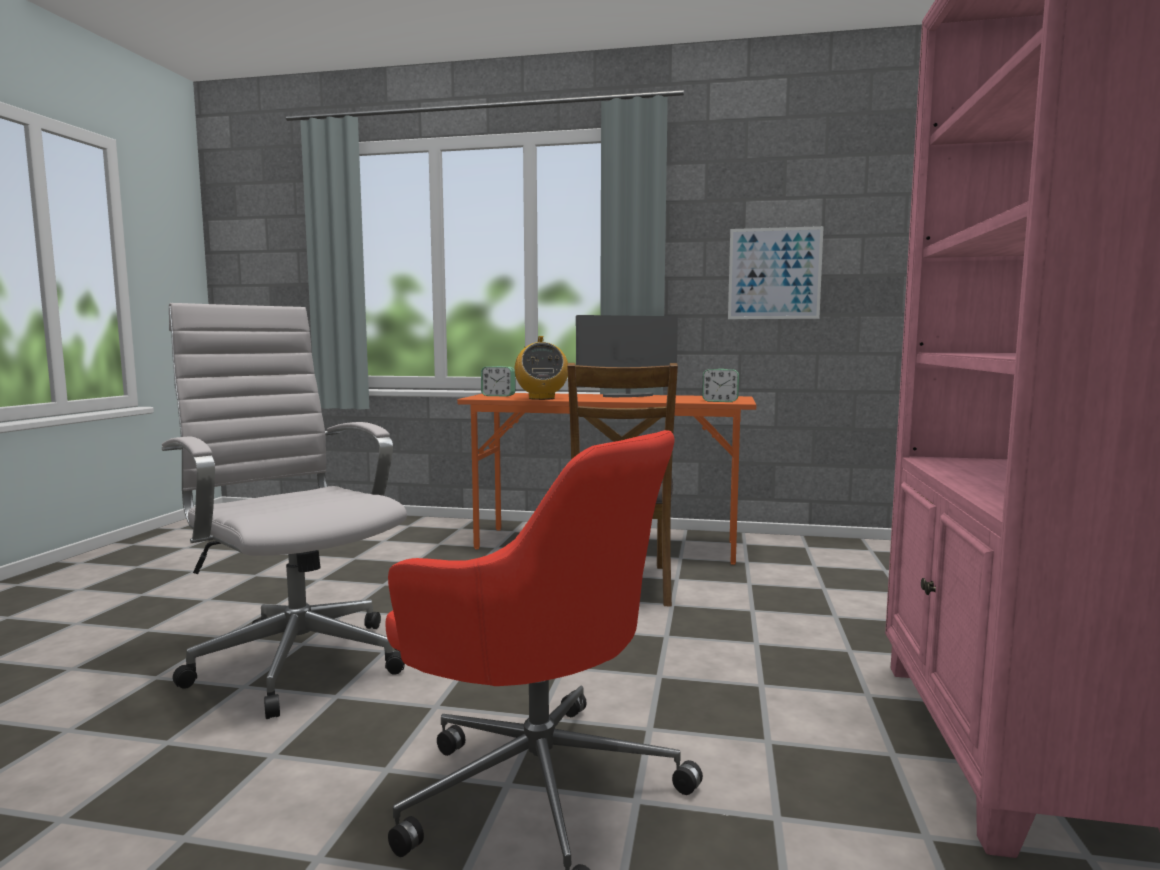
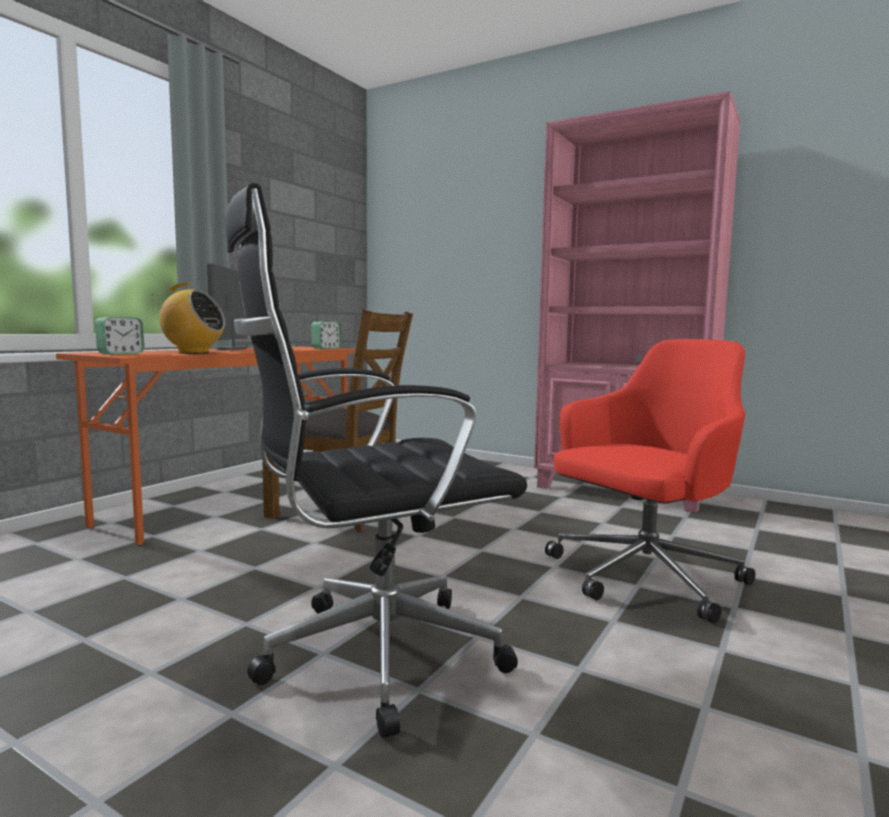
camera: 70 degrees left, 0 degrees up
(296, 660) = (370, 657): white office chair -> black office chair
(774, 273) = (292, 245): picture -> none

